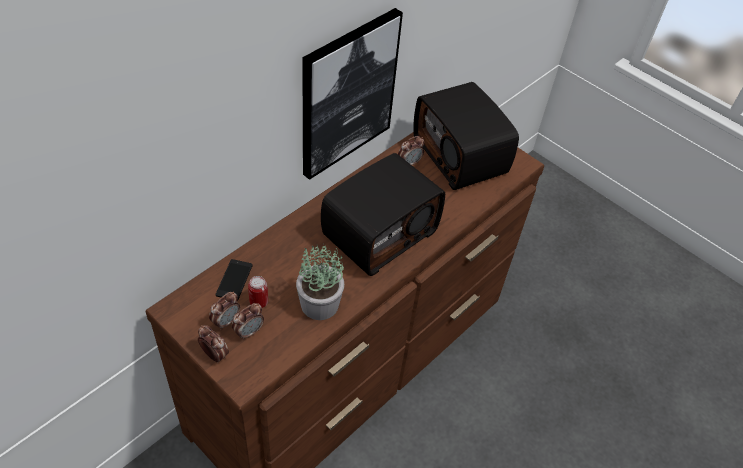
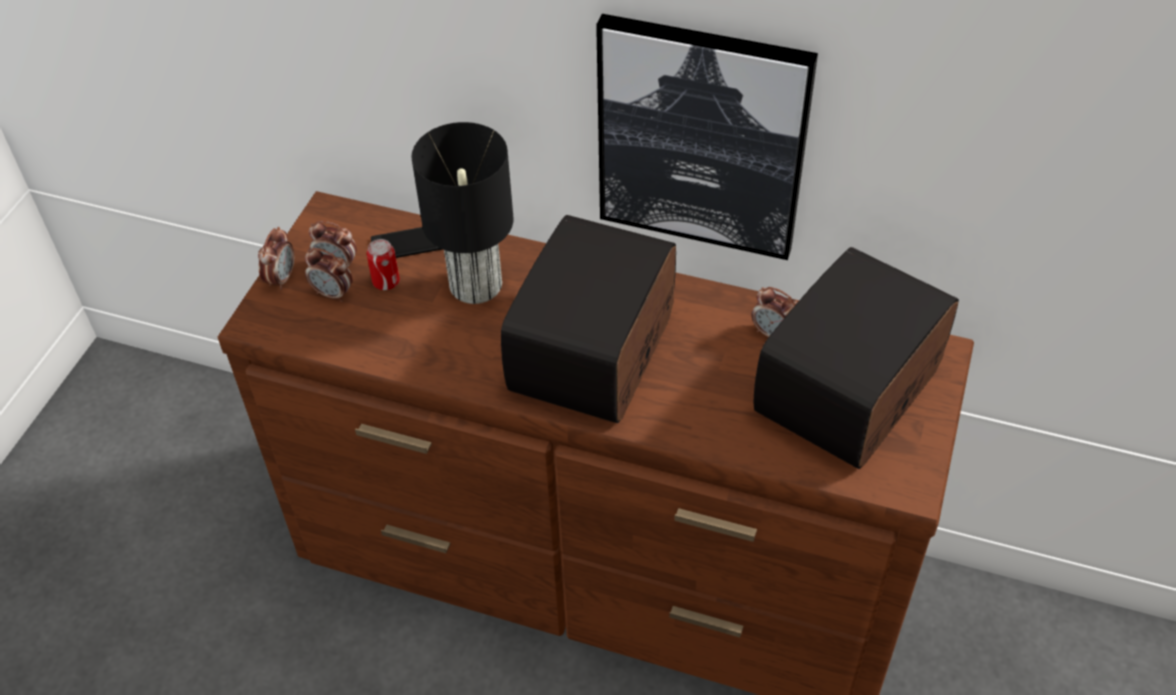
camera: 70 degrees right, 0 degrees up
(292, 262) = (474, 285): none -> black table lamp
(320, 305) = (417, 343): potted plant -> none
(379, 232) = (595, 354): radio -> radio turned 90 degrees clockwise

